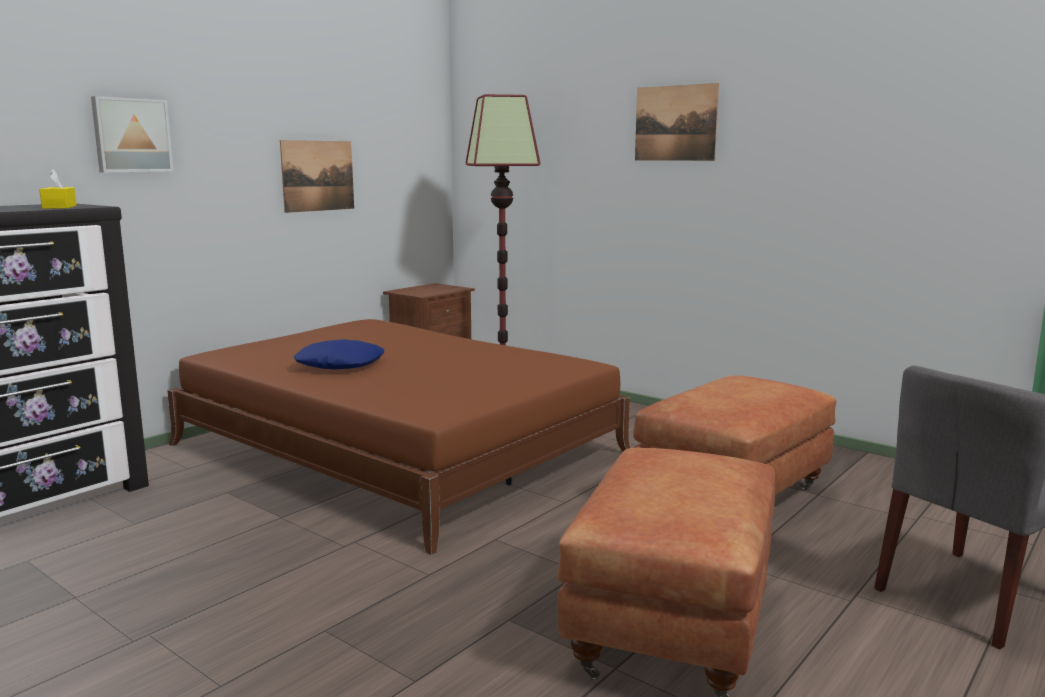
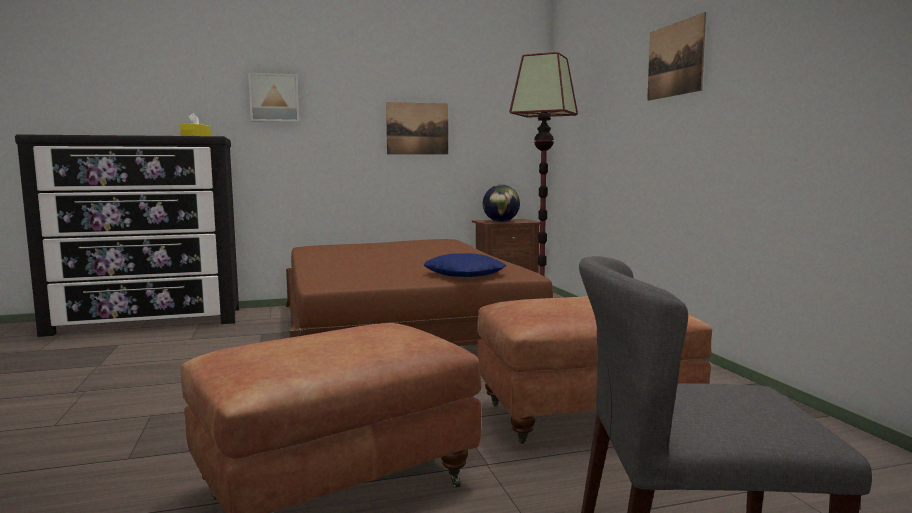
camera: 35 degrees right, 5 degrees down
(341, 364) = (355, 256): blue pillow -> blue pillow (465, 274)
(429, 292) = (501, 222): none -> globe

